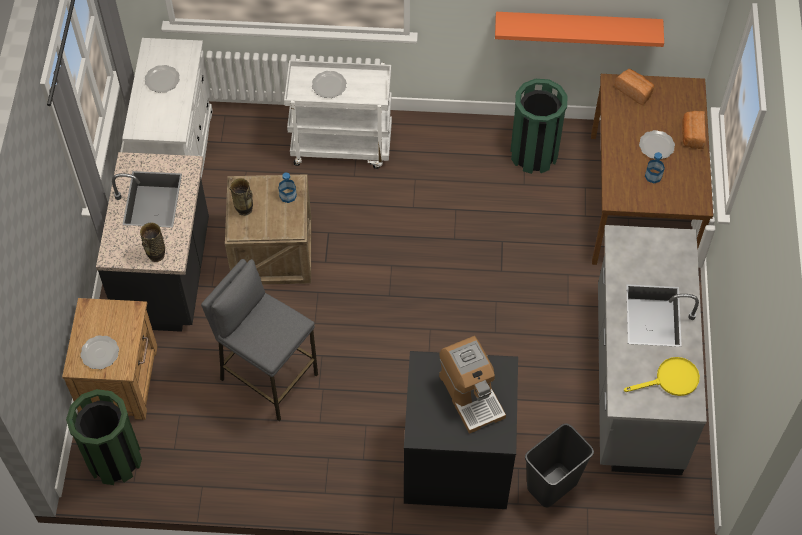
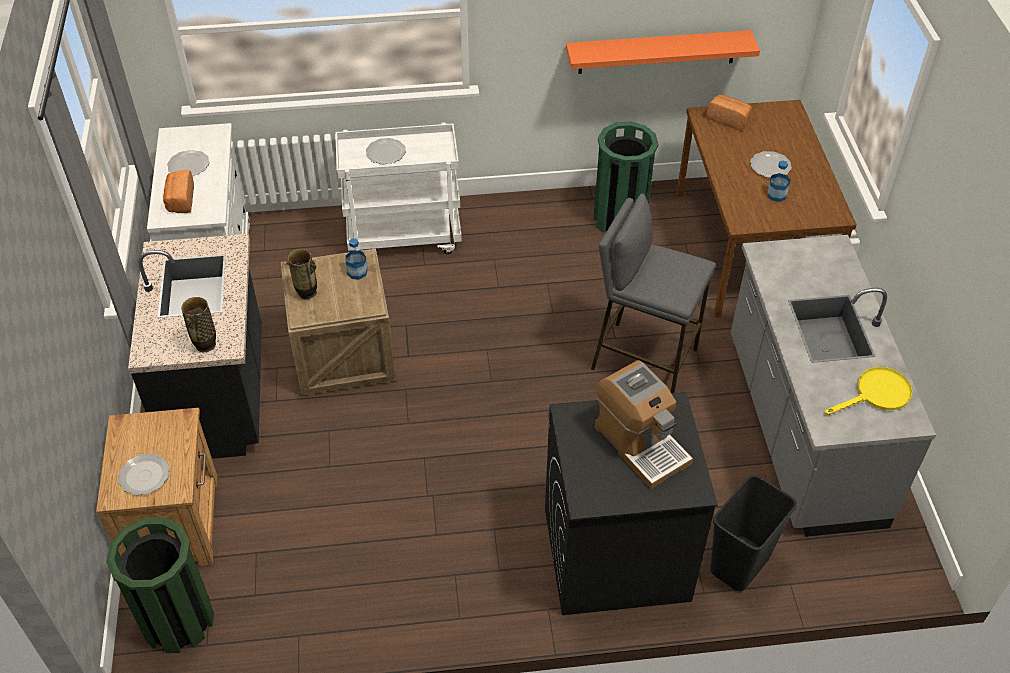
camera: 10 degrees left, 10 degrees down
(268, 377) = (362, 491): grey stool -> grey stool (643, 359)
(691, 135) = (805, 152): bread -> bread (180, 200)

